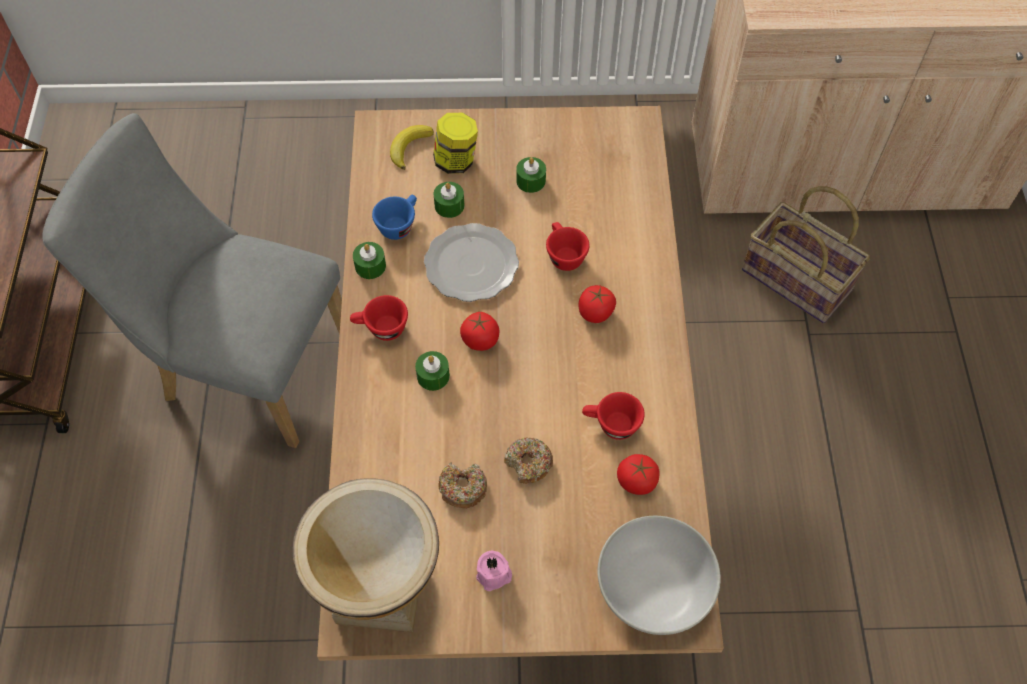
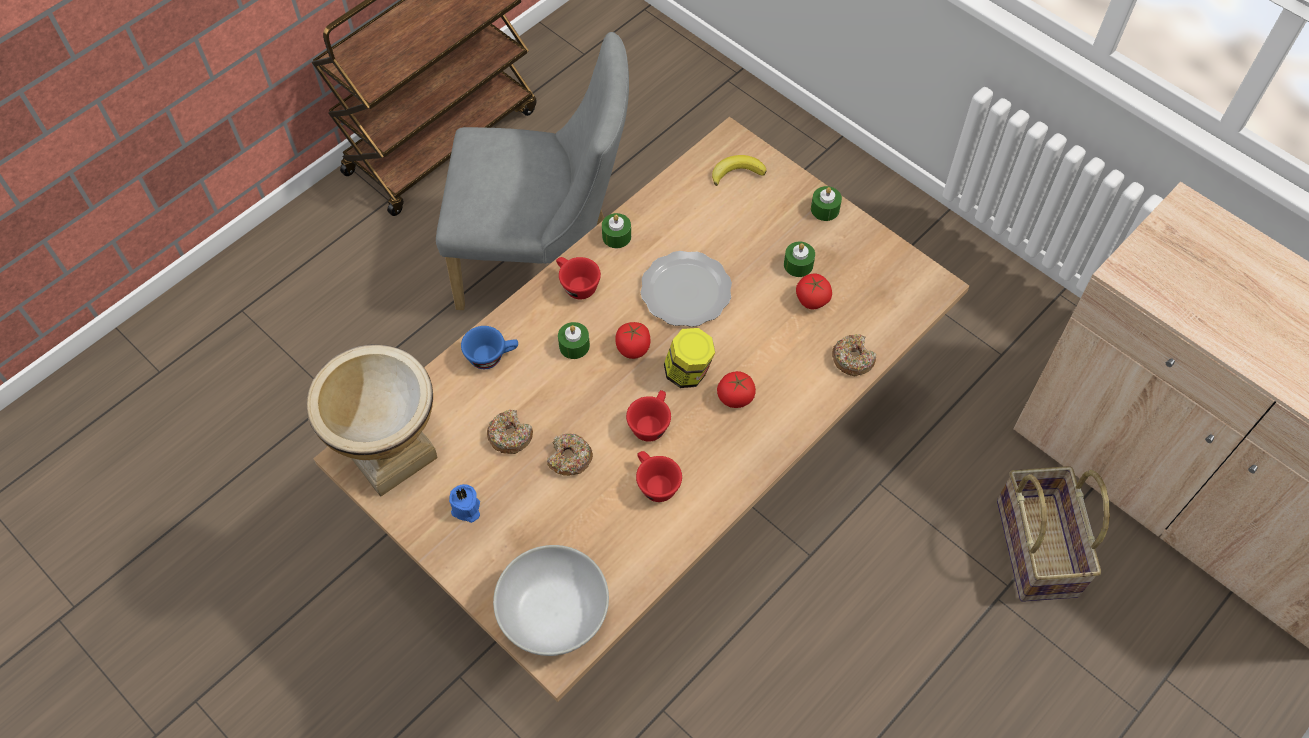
camera: 45 degrees right, 0 degrees up
(245, 365) = (546, 262): grey chair -> grey chair turned 120 degrees clockwise
(399, 224) = (668, 222): blue cup -> blue cup (492, 356)
(449, 205) = (718, 236): green candle -> green candle (825, 209)
(456, 160) = (760, 207): jar -> jar (688, 372)
(494, 576) = (466, 509): pink candle -> blue candle
(563, 255) = (759, 337): red cup -> red cup (650, 423)
(636, 481) = (627, 536): tomato -> tomato (812, 299)
(643, 217) = (852, 359): none -> donut

